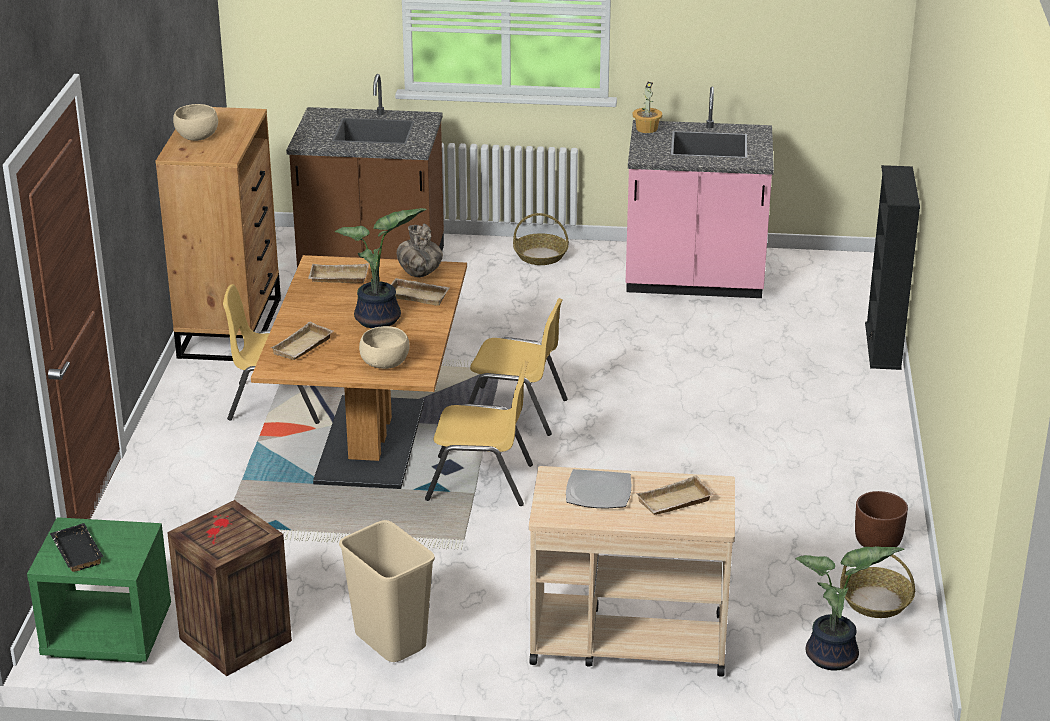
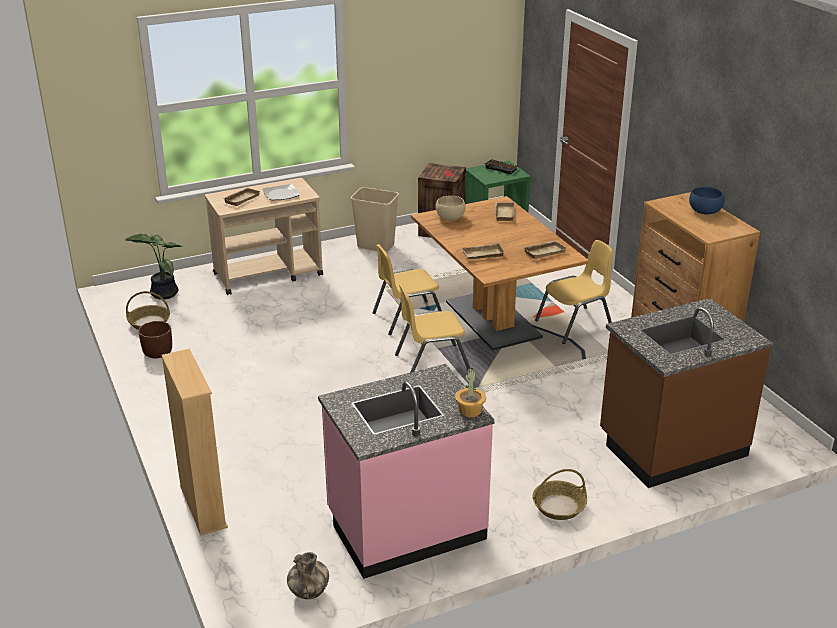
camera: 150 degrees right, 0 degrees up
(197, 136) = (705, 211): beige bowl -> blue bowl
(380, 320) = (484, 236): potted plant -> none
(419, 273) = (502, 268): vase -> vase (309, 592)
(883, 346) = (203, 506): black bookcase -> beige bookcase

